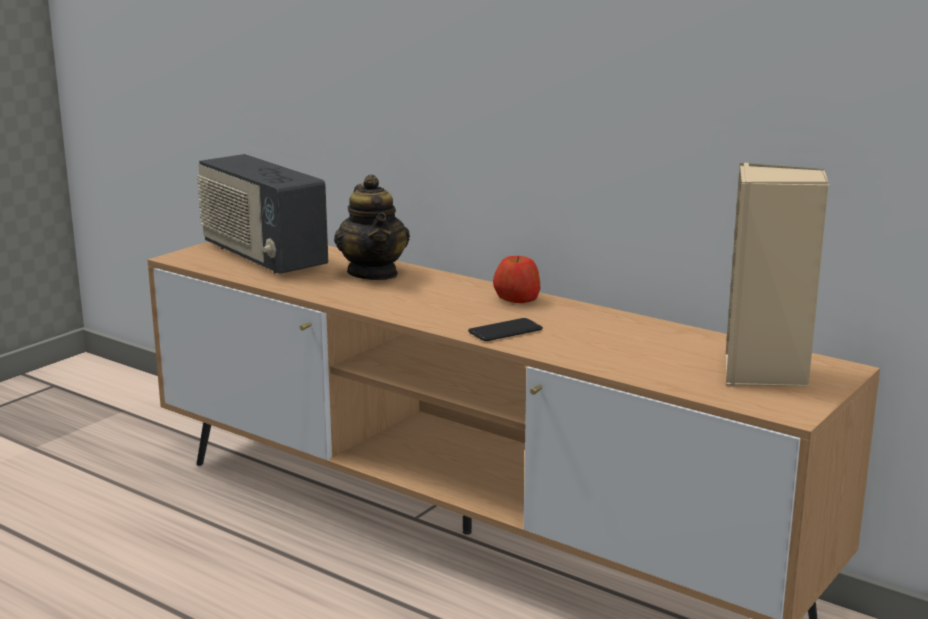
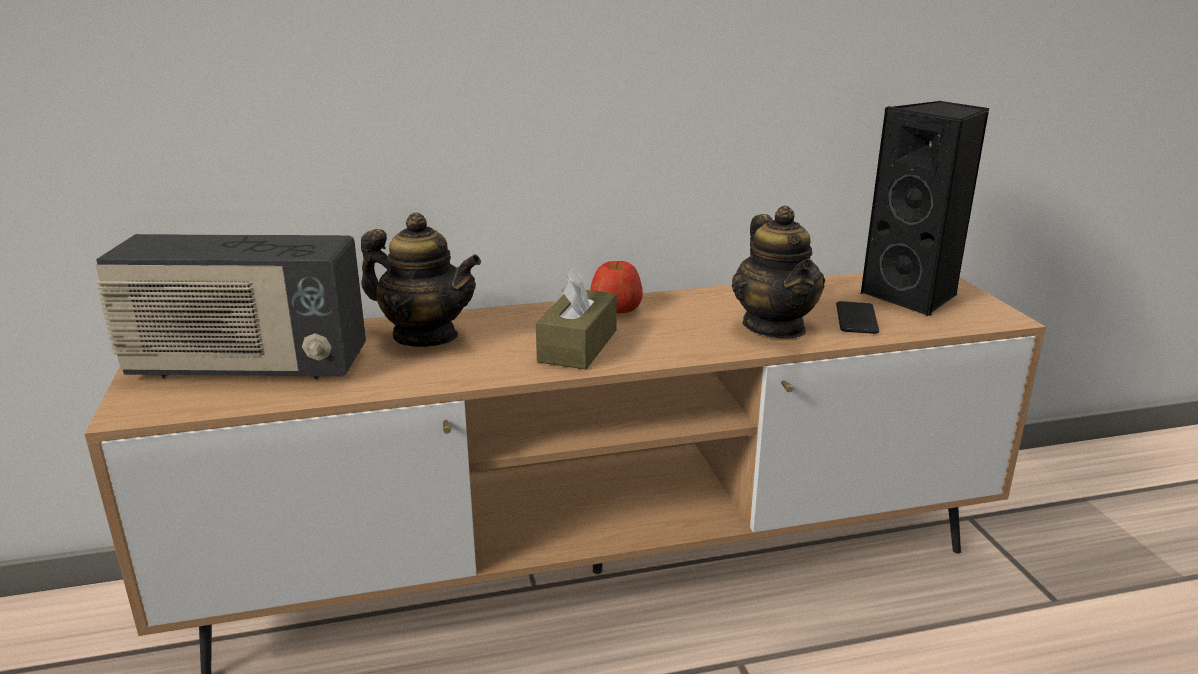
camera: 50 degrees left, 5 degrees up
(434, 308) = (578, 346): none -> brown tissue box
(505, 331) = (690, 341): phone -> phone (856, 319)
(586, 346) = (775, 327): none -> teapot
(764, 373) = (914, 297): beige speaker -> black speaker

